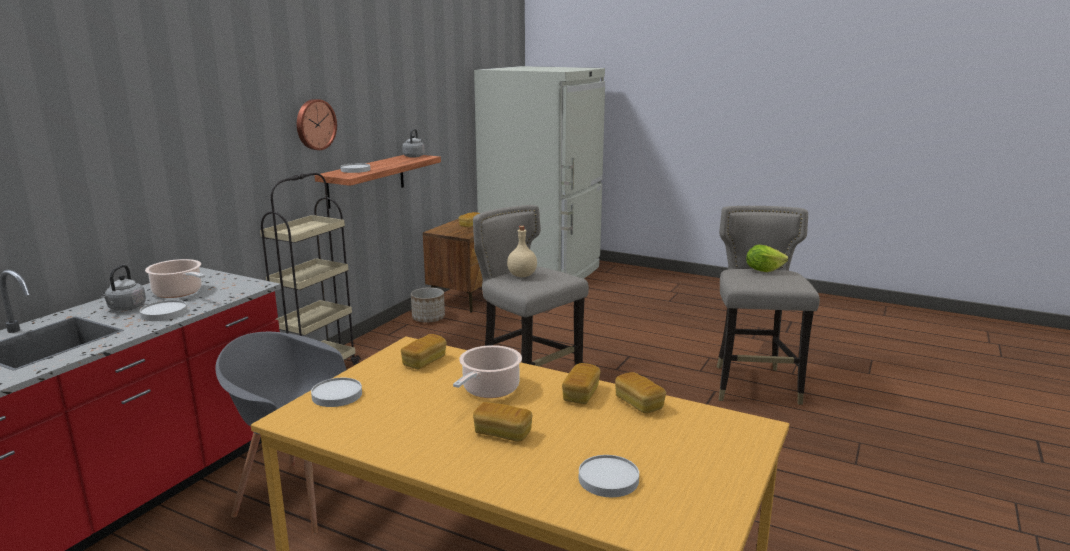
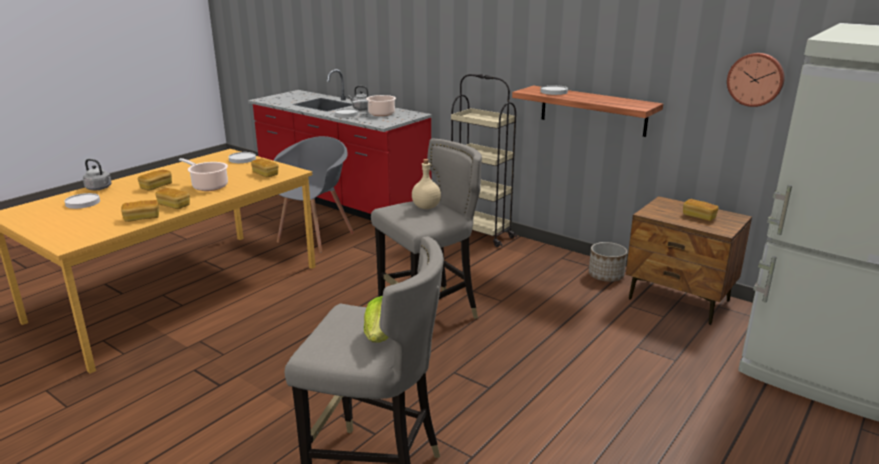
camera: 100 degrees right, 5 degrees up
(315, 124) = (541, 42): wall clock -> wall clock (755, 79)
(414, 156) = (641, 104): grey kettle -> grey kettle (100, 188)

